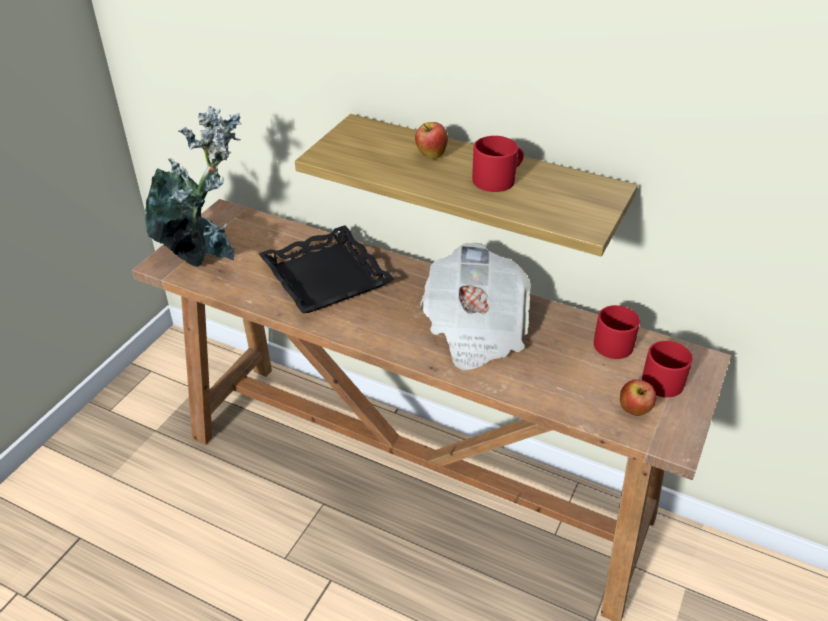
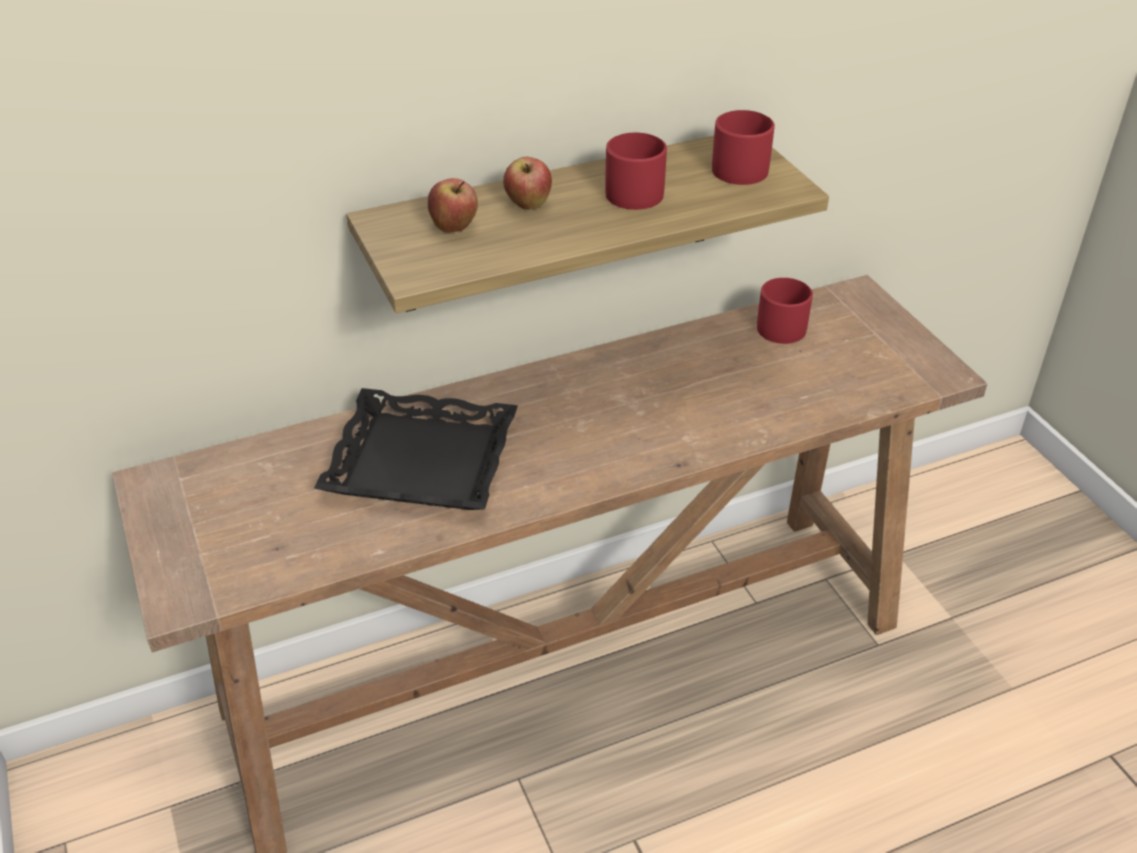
camera: 50 degrees left, 0 degrees up
(205, 255) = (223, 546): potted plant -> none
(474, 330) = (656, 401): newspaper -> none
(634, 410) = (881, 370): apple -> apple (454, 228)
(667, 380) = (862, 327): red mug -> red mug (740, 166)

